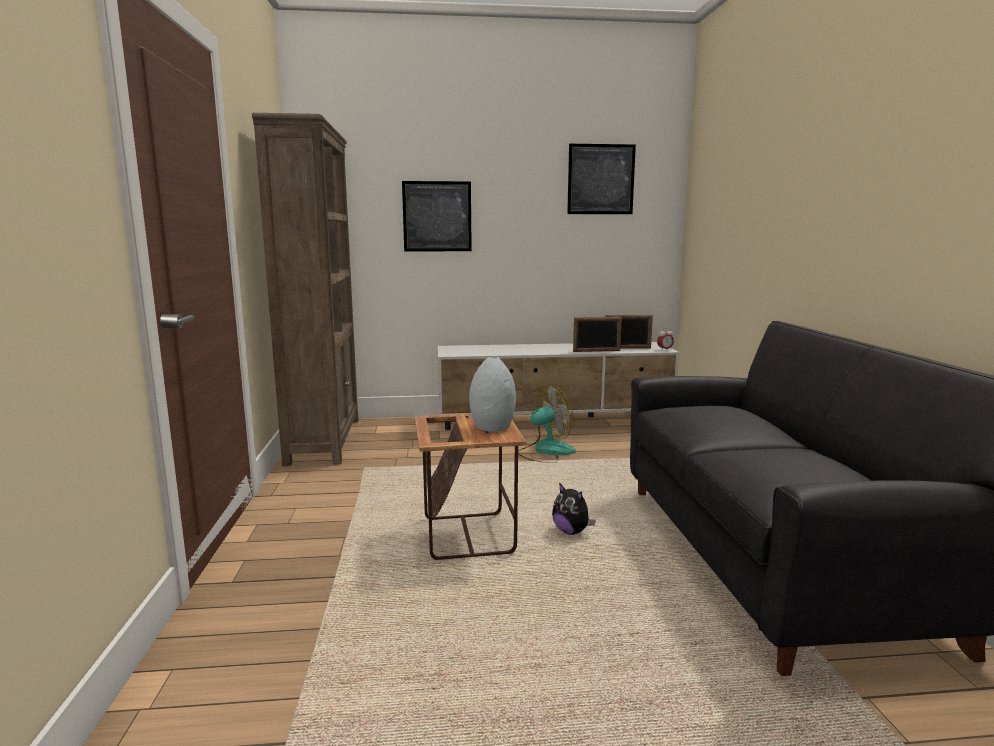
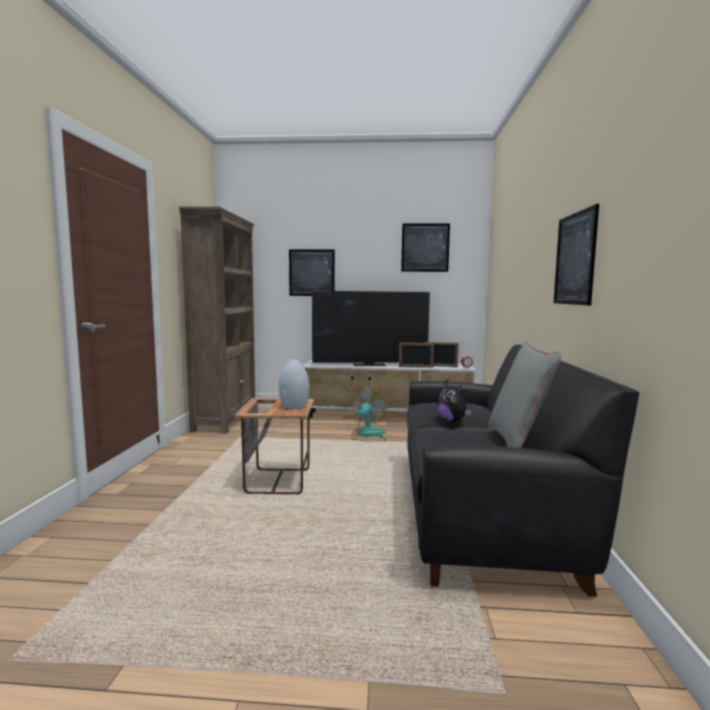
camera: 10 degrees right, 5 degrees down
(530, 350) = (370, 364): none -> television
(545, 451) = (367, 435): fan -> fan turned 45 degrees counterclockwise
(571, 531) = (349, 485): plush toy -> plush toy (452, 421)
(853, 465) = (517, 442): none -> grey pillow
(910, 206) = (575, 259): none -> picture

